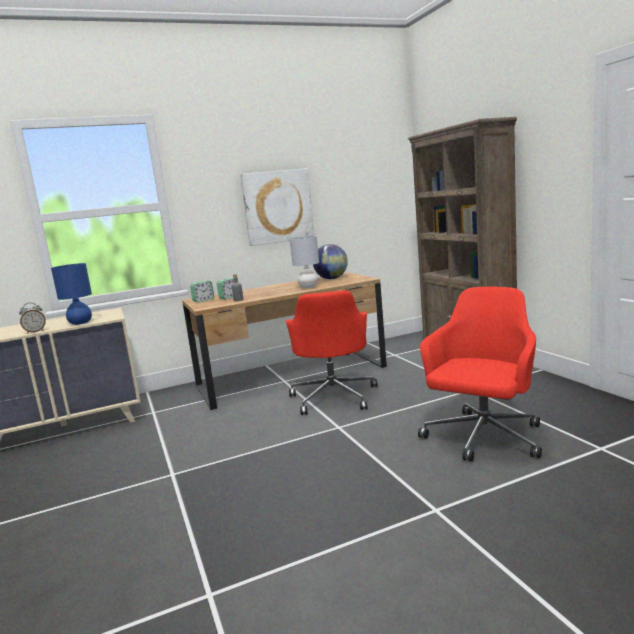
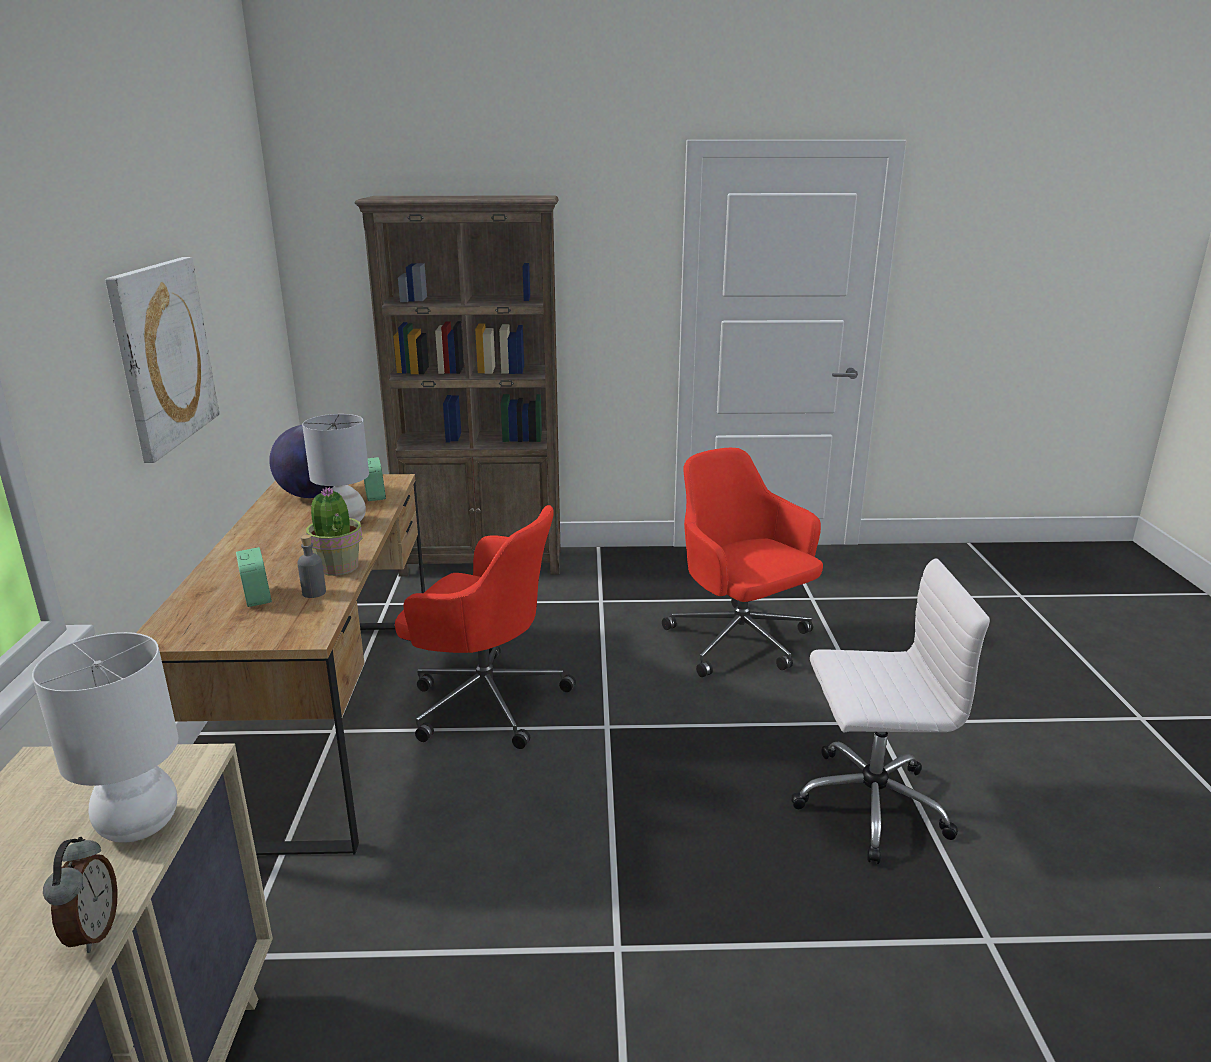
camera: 70 degrees left, 10 degrees up
(80, 323) = (138, 826): blue table lamp -> white table lamp
(203, 300) = (212, 627): alarm clock -> alarm clock (375, 495)
(263, 296) = (338, 567): none -> potted plant
(327, 523) = (867, 804): none -> white office chair

